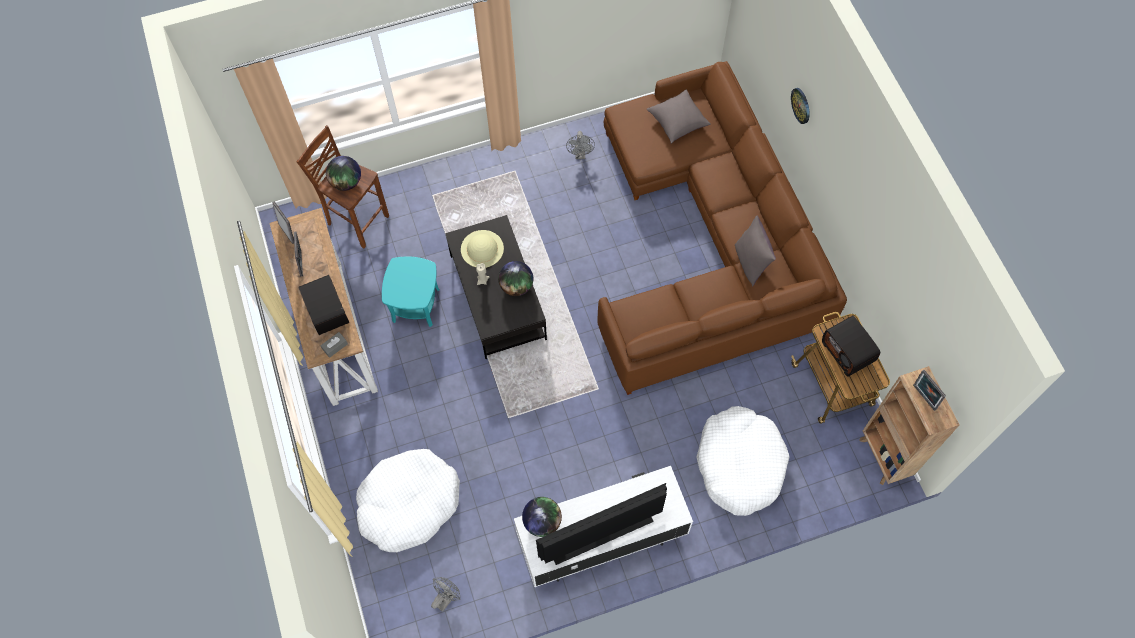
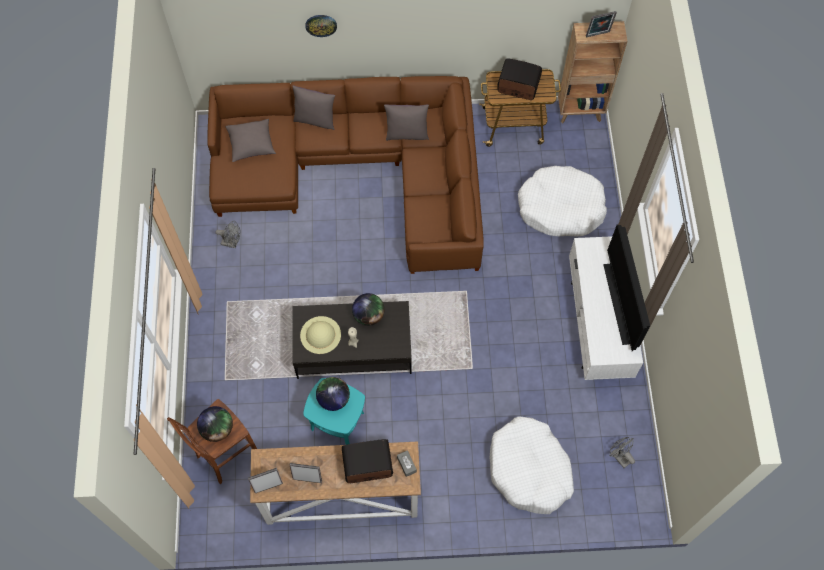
camera: 75 degrees left, 0 degrees up
(542, 521) = (598, 344): globe -> globe (333, 399)
(732, 170) = (315, 120): none -> grey pillow
(848, 352) = (517, 87): radio -> radio turned 150 degrees counterclockwise

